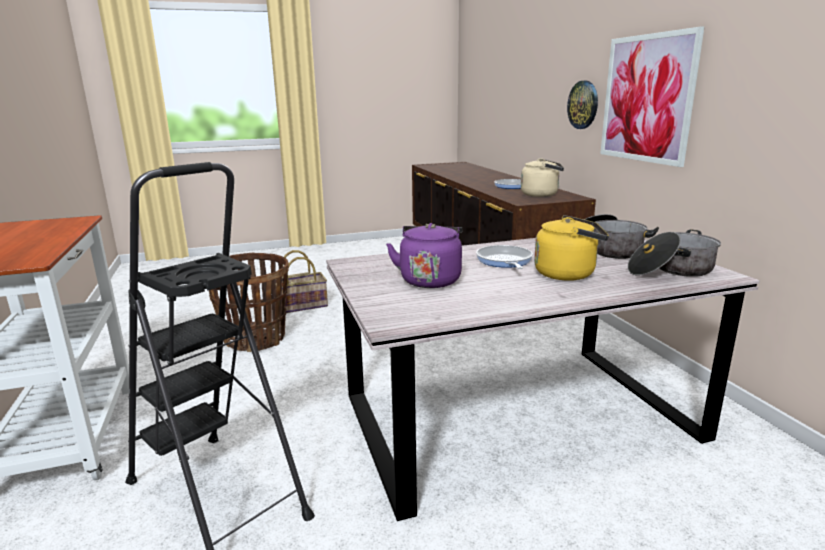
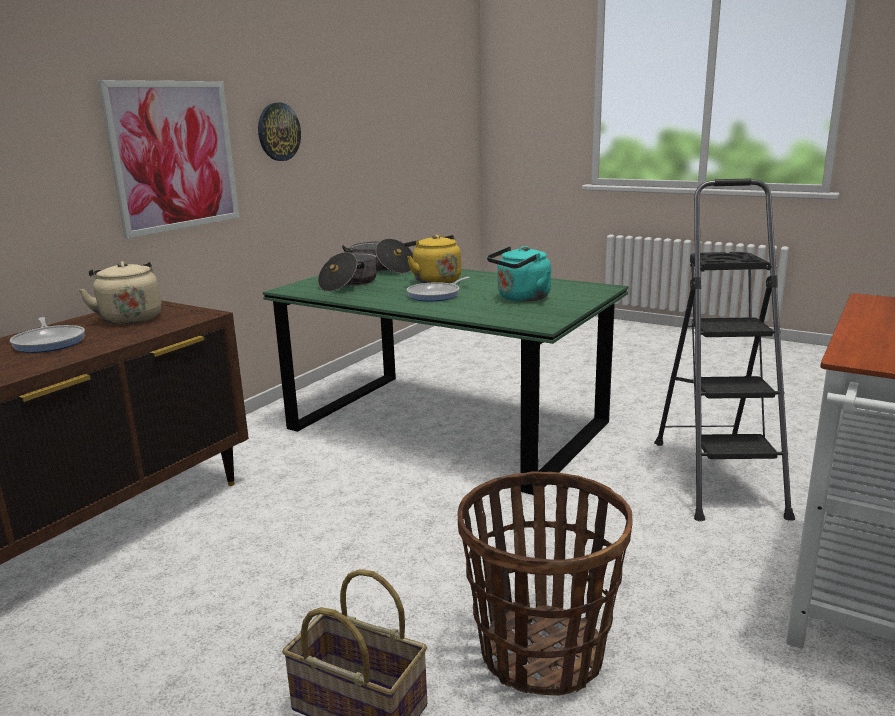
camera: 130 degrees left, 0 degrees up
(430, 279) = (521, 298): purple kettle -> turquoise kettle
(519, 418) = (448, 424): grey dining table -> green dining table
(583, 105) = (58, 177): wall clock -> wall clock (278, 132)

